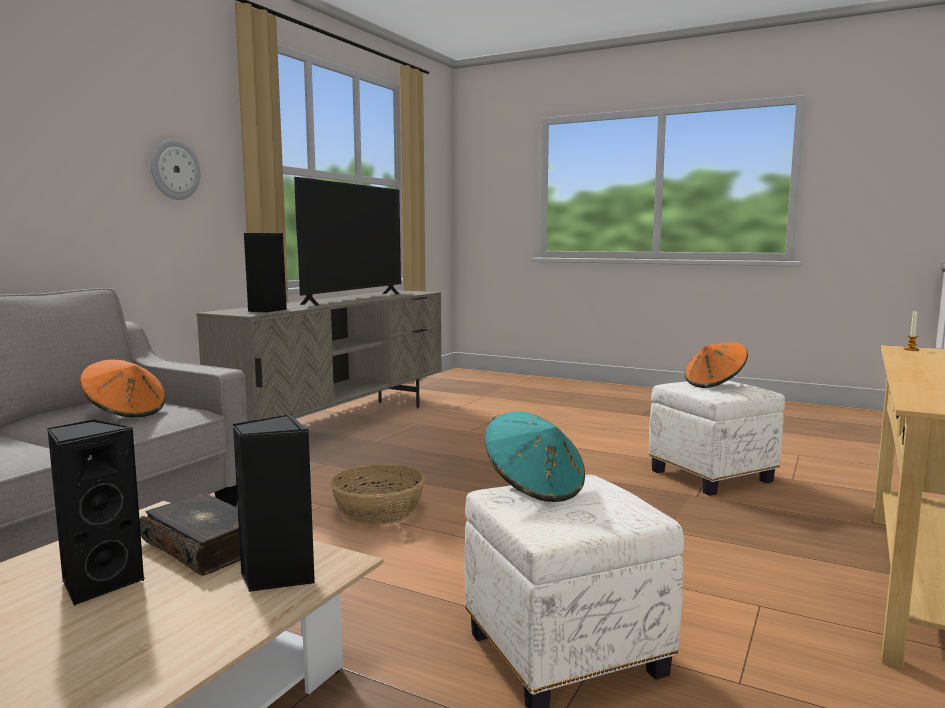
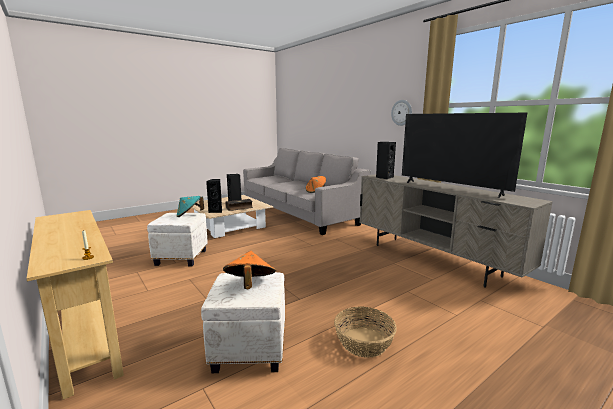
camera: 115 degrees right, 5 degrees up
(379, 511) = (296, 252): basket -> basket (364, 342)

